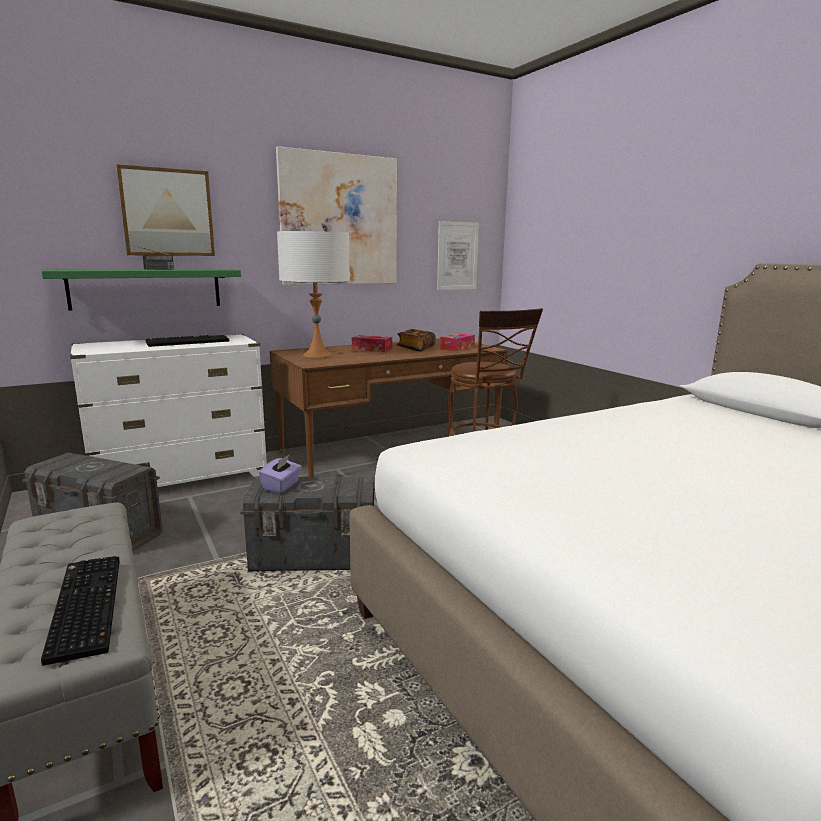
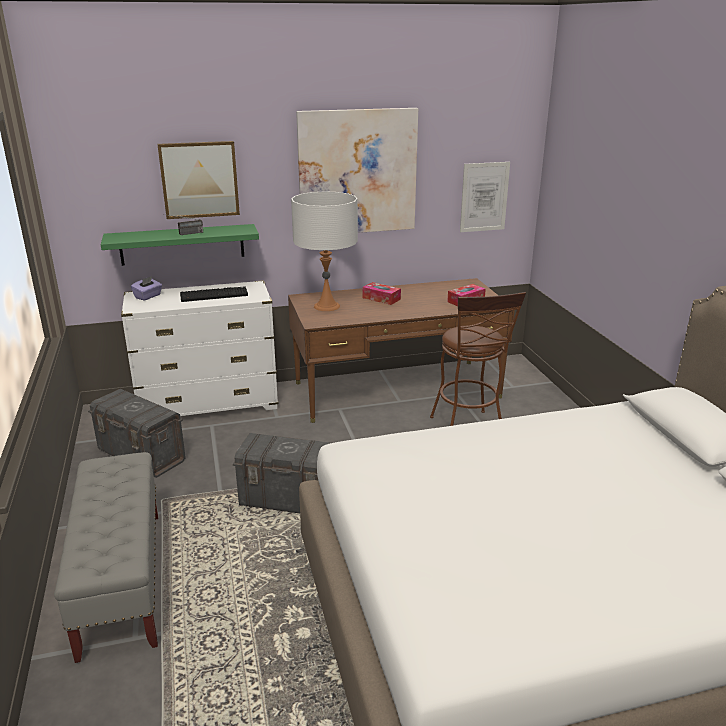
camera: 15 degrees right, 10 degrees up
(83, 606) = (116, 537): keyboard -> none
(282, 486) = (266, 445): purple tissue box -> purple tissue box (148, 296)
(416, 348) = (424, 299): book -> none

